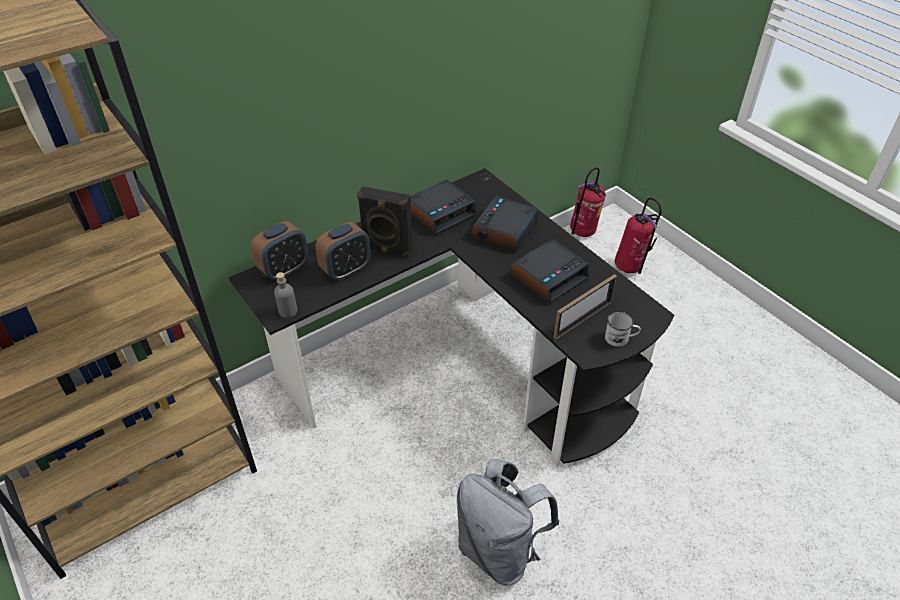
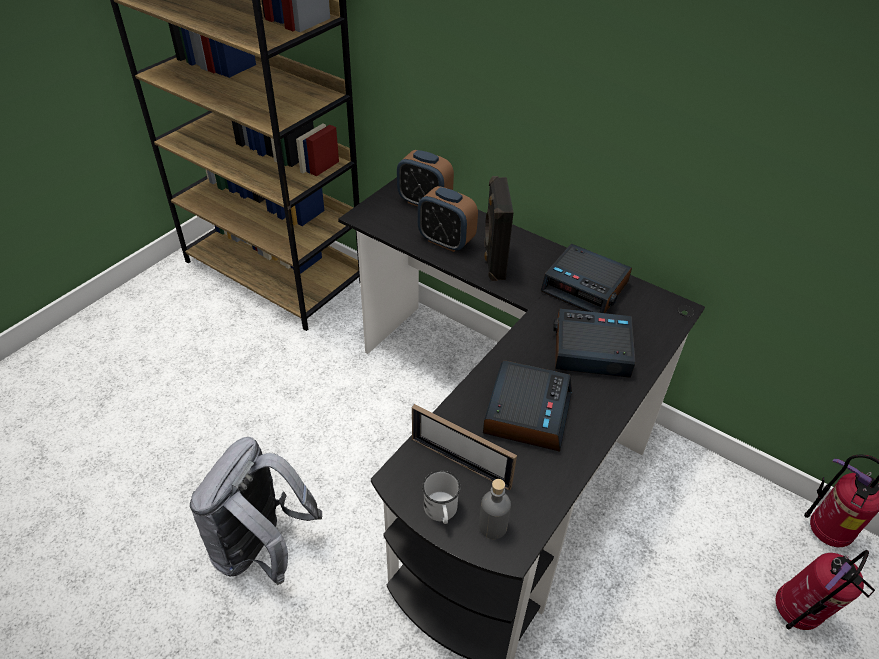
camera: 70 degrees right, 0 degrees up
(288, 311) = (369, 221): grey bottle -> grey bottle (493, 526)
(549, 276) = (526, 412): alarm clock -> alarm clock turned 105 degrees counterclockwise

